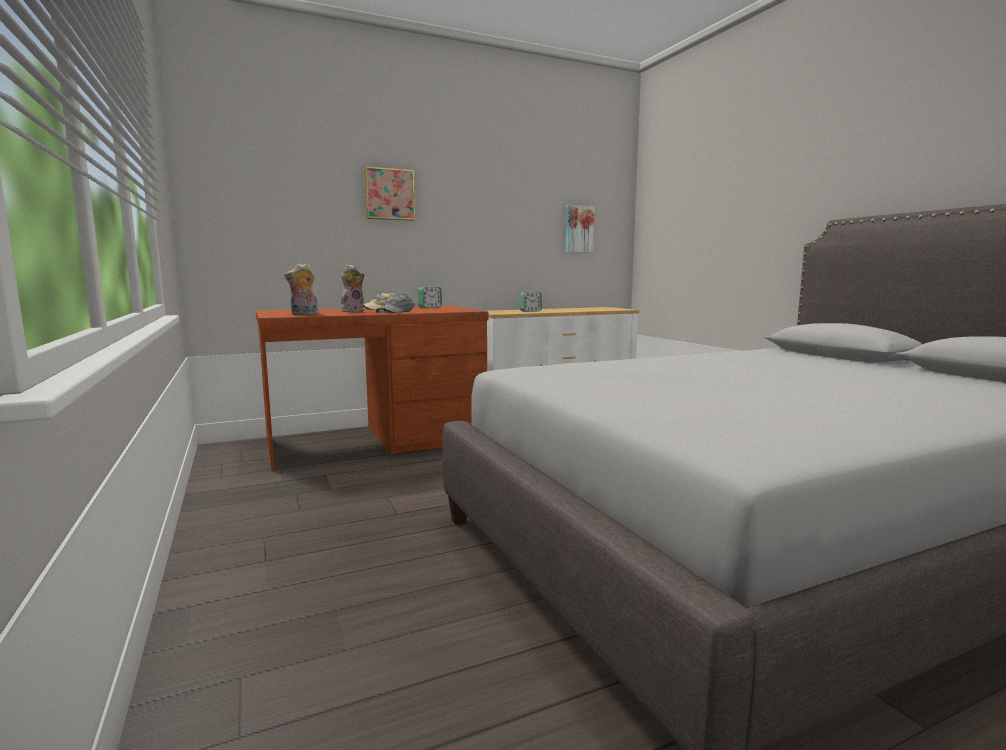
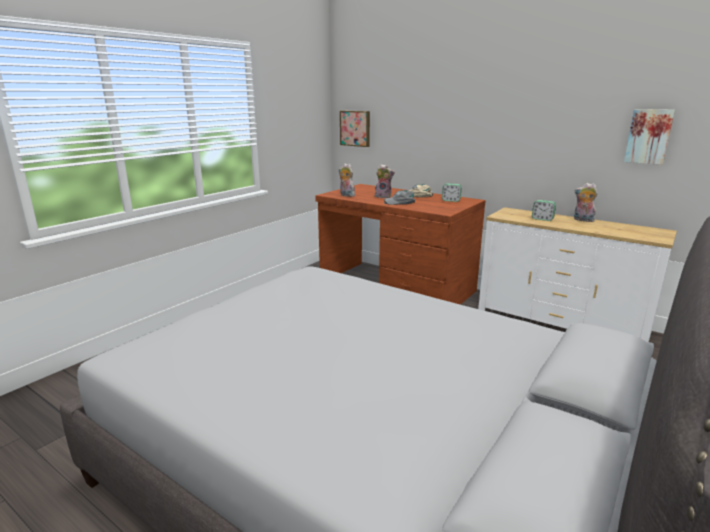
camera: 60 degrees right, 10 degrees up
(389, 194) = (449, 105): picture -> picture (355, 128)
(551, 309) = (582, 220): none -> plush toy

